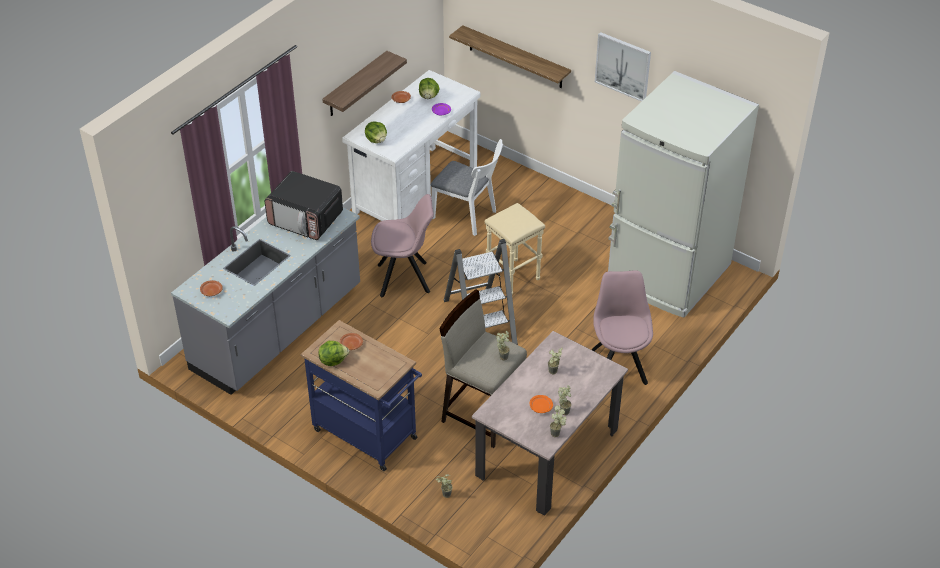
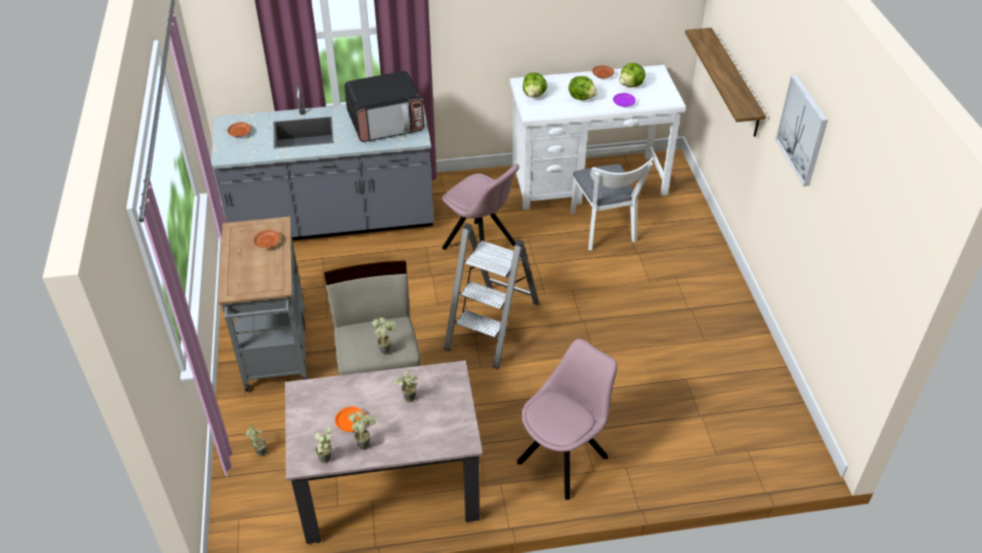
camera: 45 degrees right, 0 degrees up
(306, 219) = (386, 123): microwave -> microwave turned 90 degrees counterclockwise
(333, 360) = (235, 245): lettuce -> lettuce (581, 97)
(355, 85) = (542, 28): shelf -> none
(367, 436) = (276, 352): blue cart -> grey cart
(512, 276) = (574, 306): beige stool -> none
(668, 273) = (733, 408): white fridge -> none

